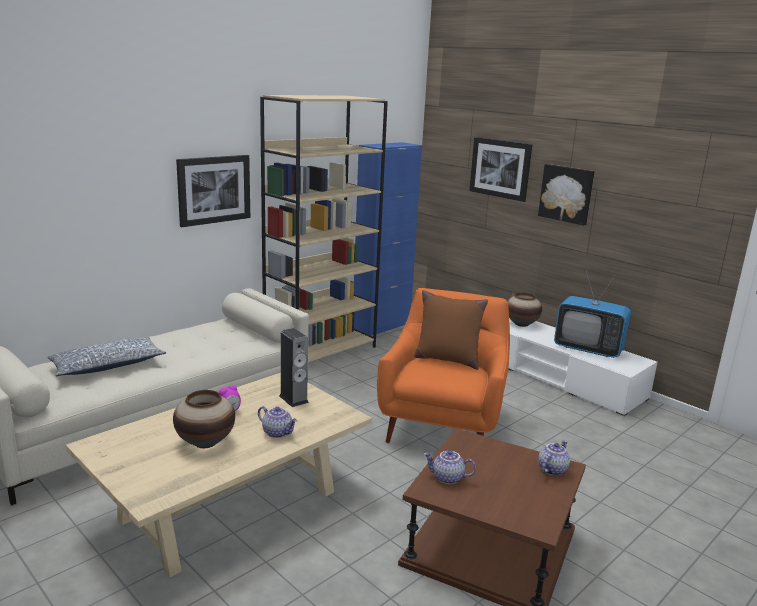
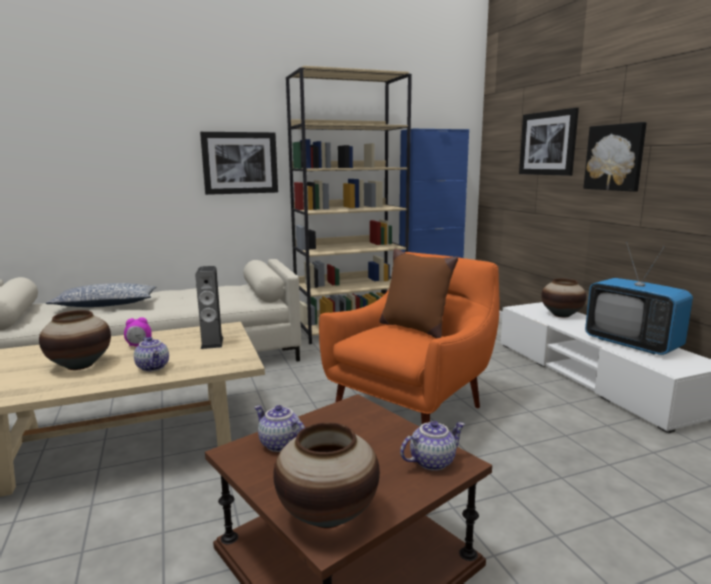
camera: 25 degrees right, 5 degrees down
(527, 516) = (327, 515): none -> vase

